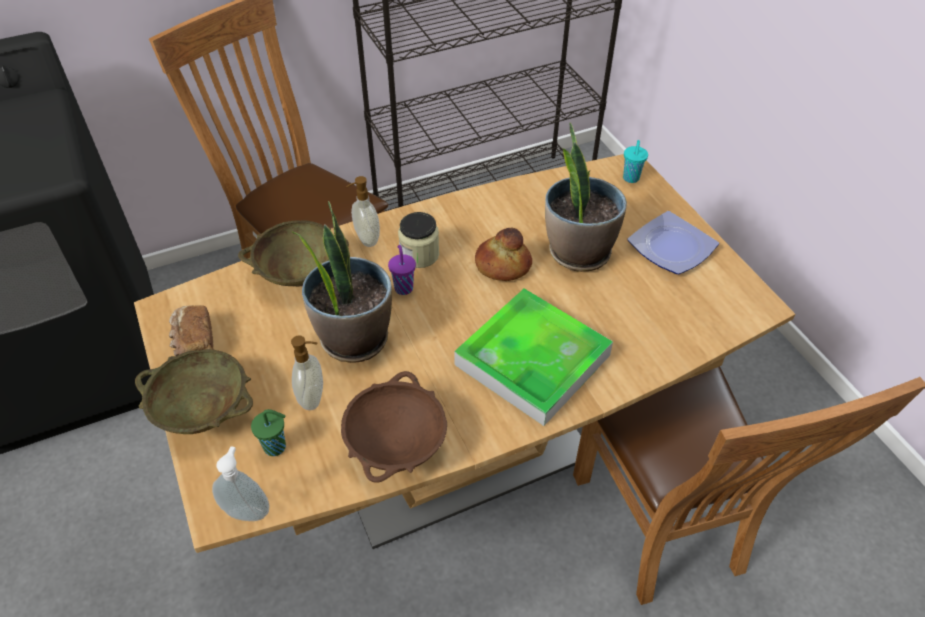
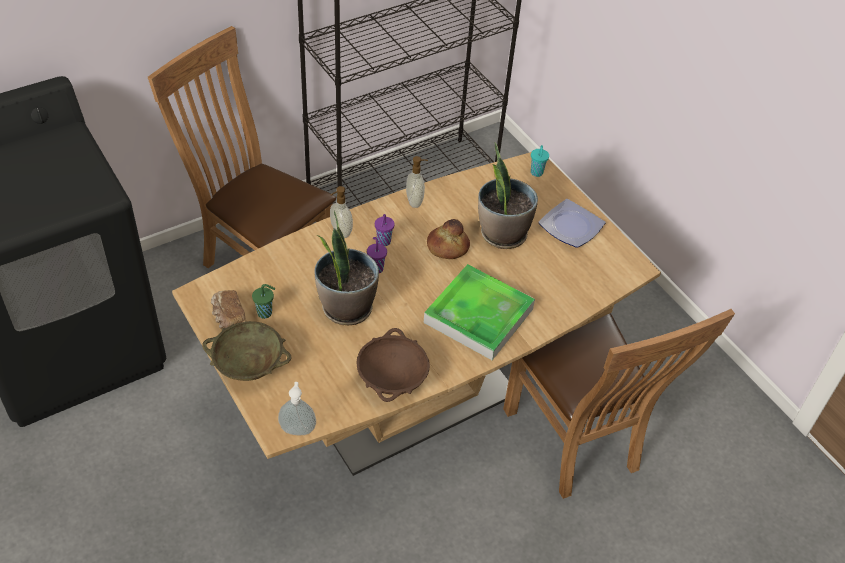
camera: 10 degrees left, 0 degrees up
(276, 447) = (307, 386): green cup -> green cup (265, 313)
(299, 274) = (294, 262): beige bowl -> none
(313, 397) = (326, 351): soap dispenser -> soap dispenser (415, 201)
(419, 255) = (383, 242): jar -> purple cup

